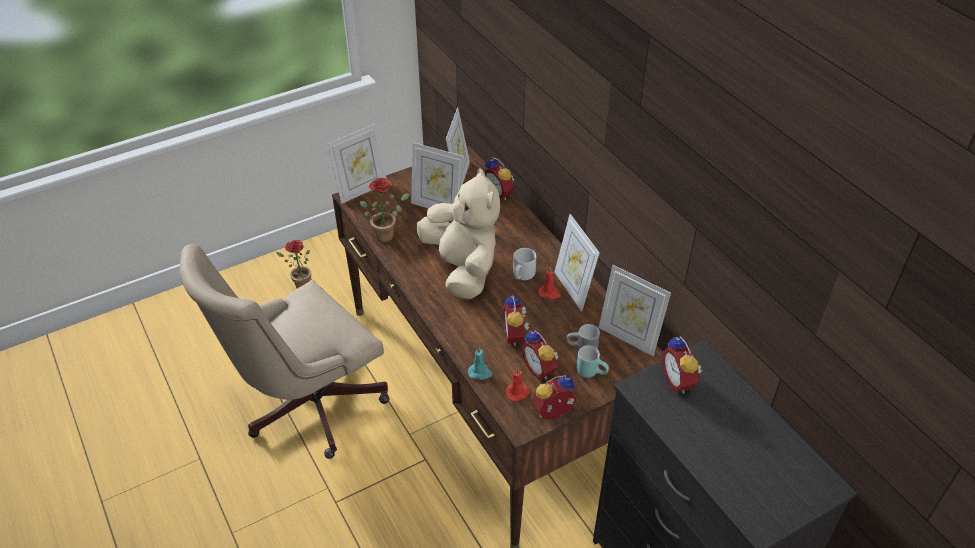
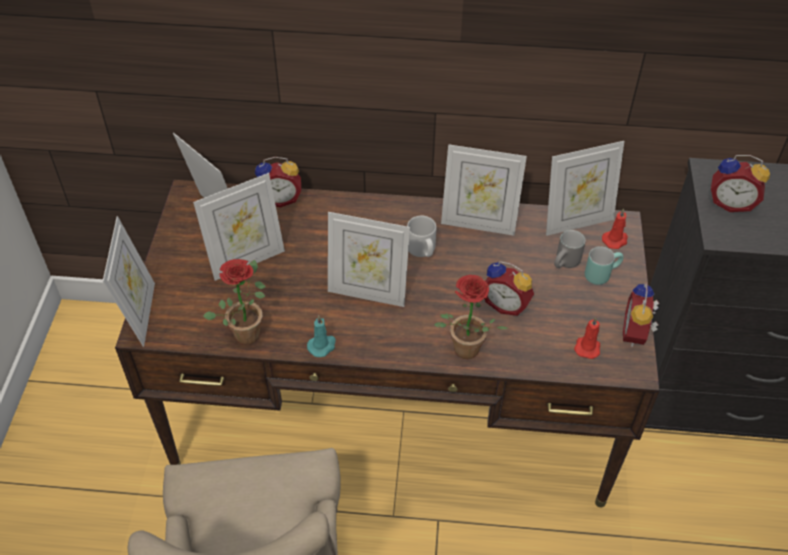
camera: 55 degrees left, 5 degrees up
(299, 286) = (68, 507): potted plant -> potted plant (463, 353)
(463, 268) = (368, 293): beige plush toy -> picture frame
(480, 373) = (536, 362): turquoise candle -> turquoise candle (322, 345)
(540, 369) = (568, 310): alarm clock -> none
(549, 293) = (468, 244): red candle -> red candle (615, 240)

